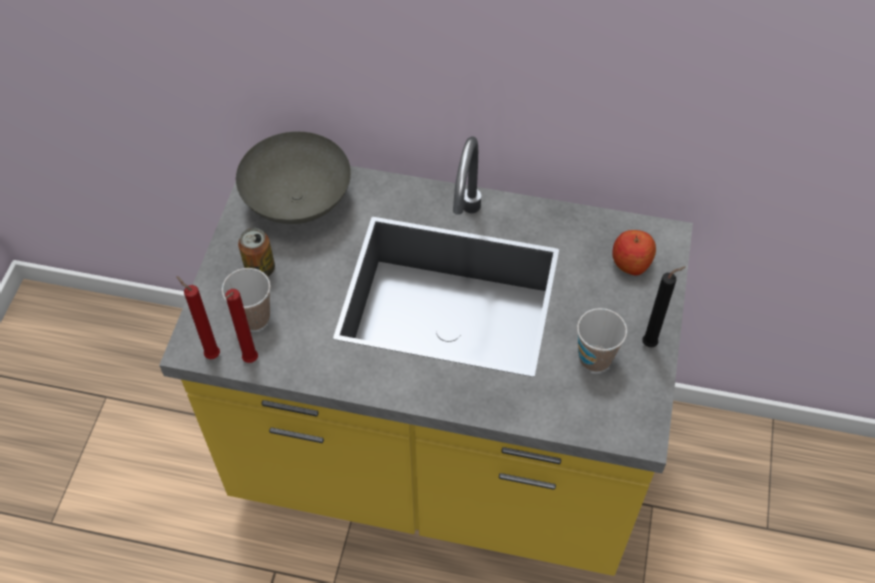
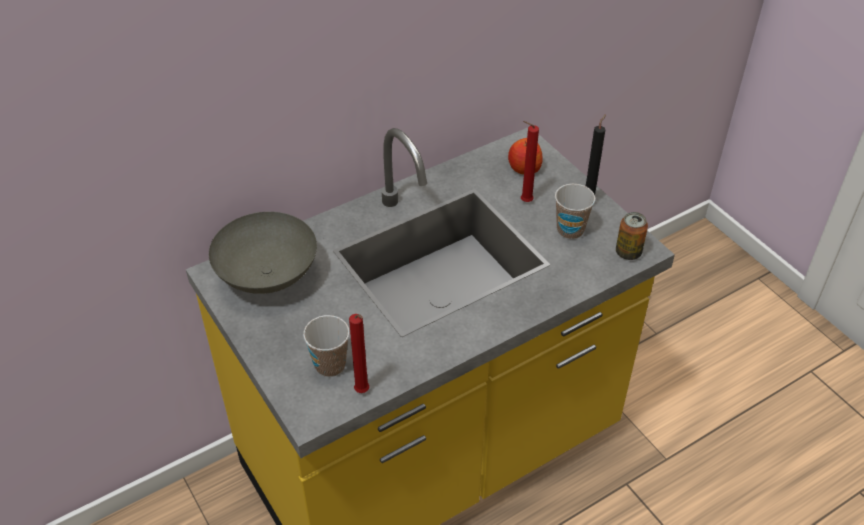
camera: 45 degrees left, 10 degrees down
(211, 354) = (329, 410): red candle -> red candle (524, 202)
(260, 269) = (295, 334): can -> can (628, 252)

